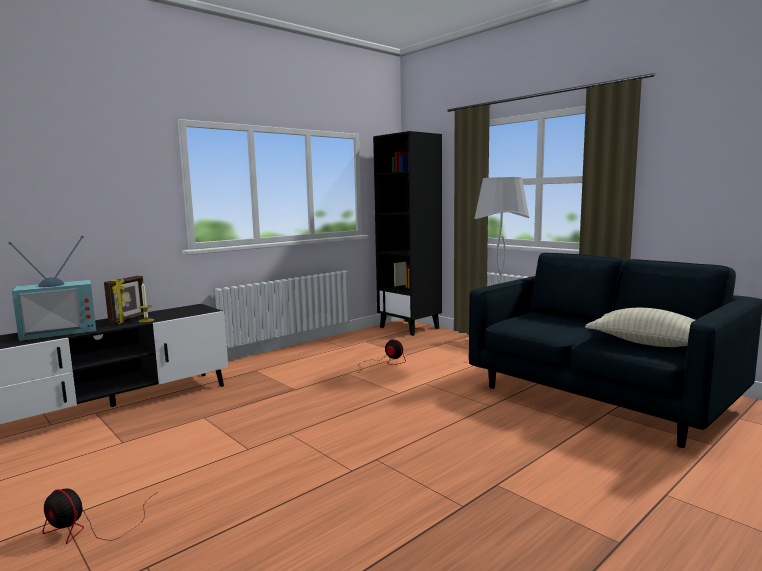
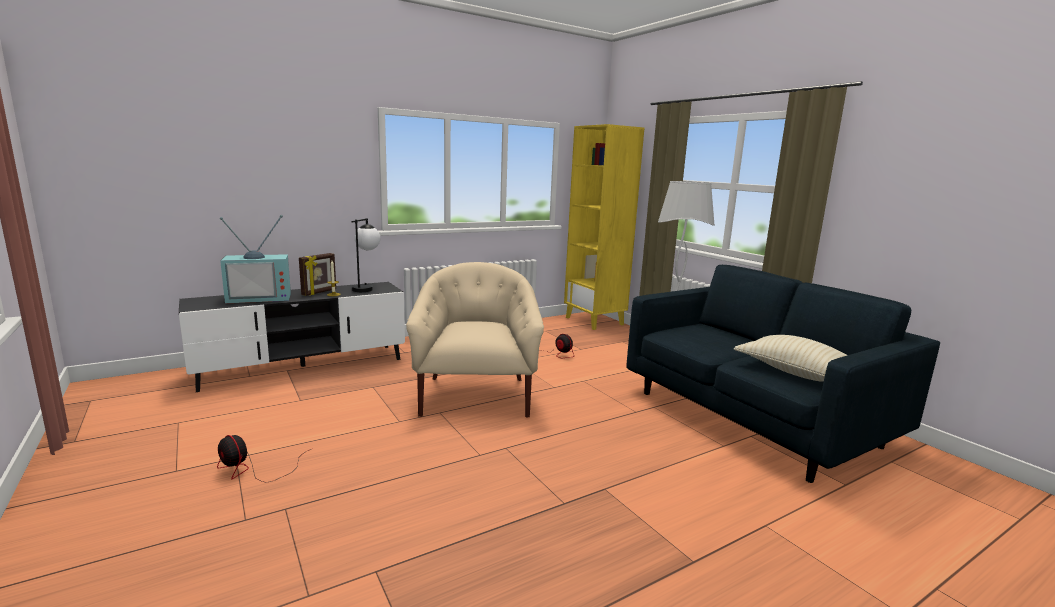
camera: 10 degrees right, 5 degrees up
(180, 311) = (366, 288): none -> table lamp
(321, 411) = (475, 396): none -> beige armchair
(410, 327) = (595, 321): black bookcase -> yellow bookcase

